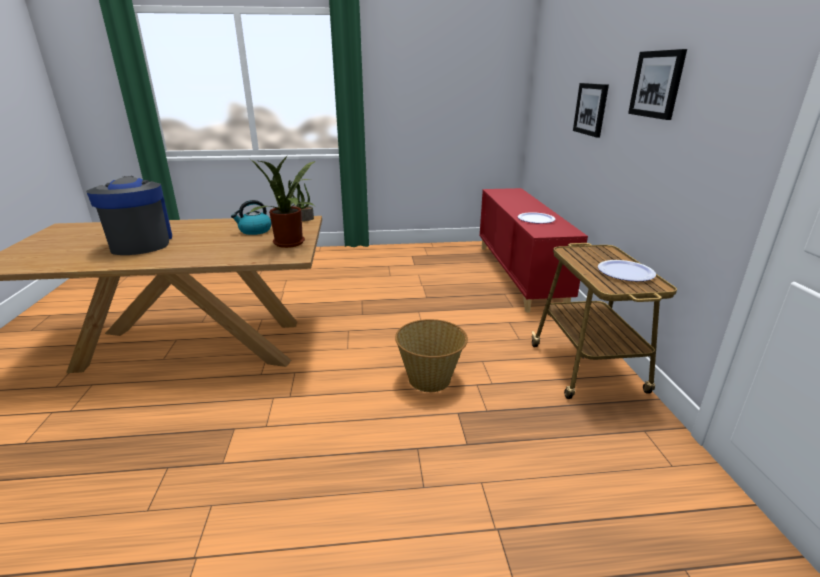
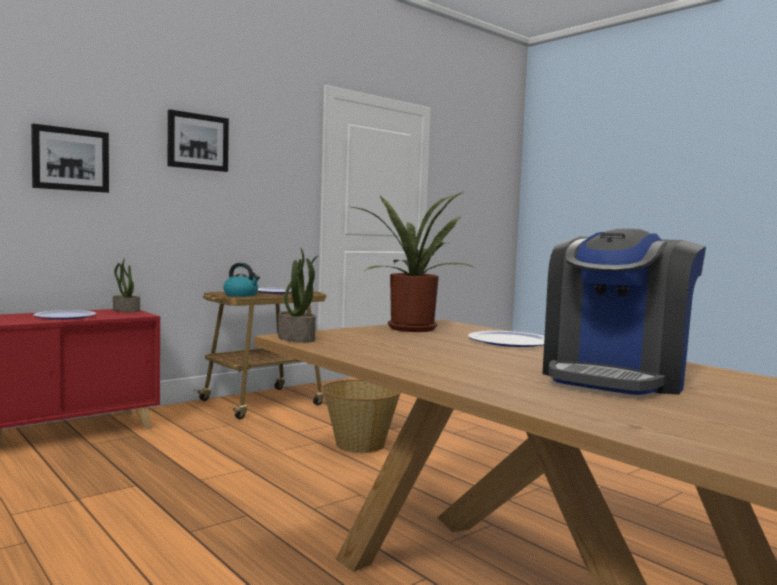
camera: 125 degrees left, 20 degrees down
(219, 252) = (510, 341): none -> plate
(255, 231) = (406, 345): kettle -> kettle (241, 295)
(566, 232) = (125, 310): none -> potted plant

